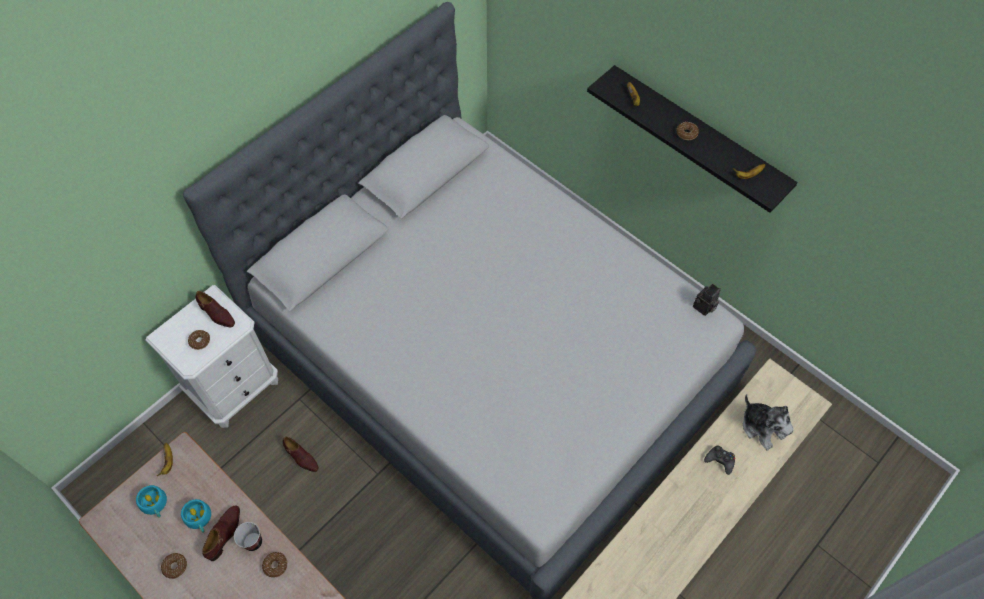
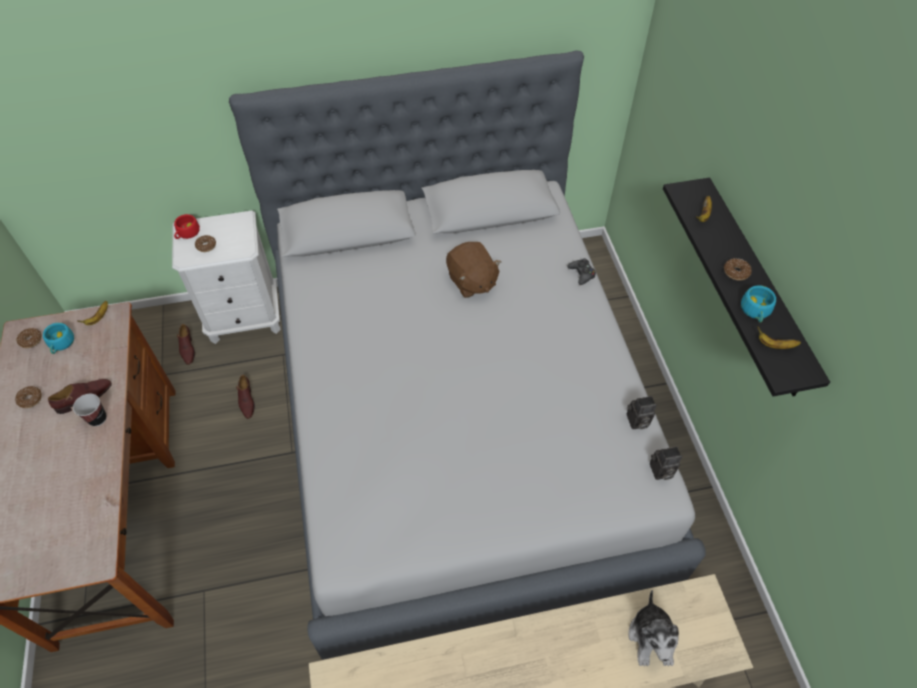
camera: 35 degrees right, 5 degrees down
(170, 340) = (187, 233): none -> red cup
(199, 519) = (78, 375): turquoise cup -> turquoise cup (755, 311)
(216, 314) = (235, 233): brown shoe -> brown shoe (187, 349)
(275, 565) = (95, 448): donut -> donut (31, 340)
(461, 242) = (471, 281): none -> brown plush toy
(663, 281) = (637, 422): none -> camera
(720, 460) = (580, 640): black game controller -> black game controller (582, 274)

